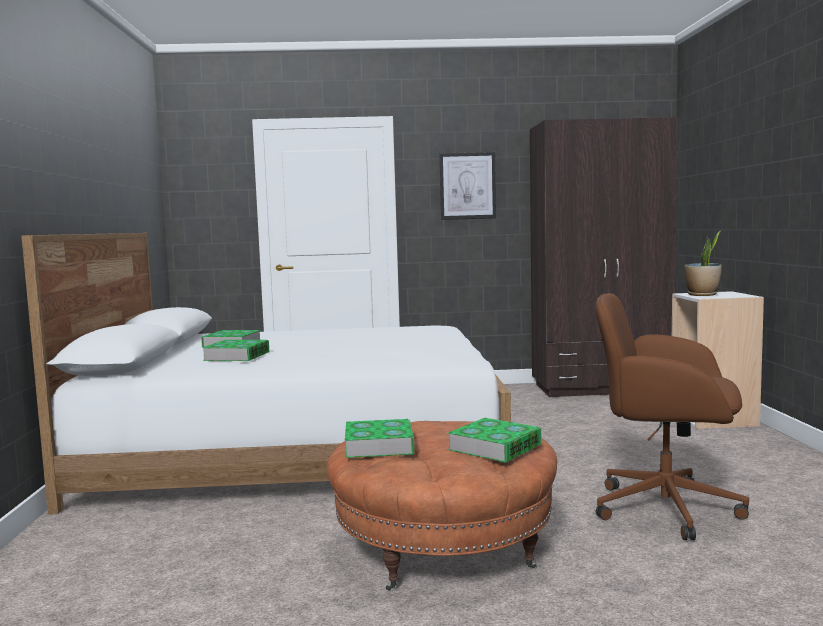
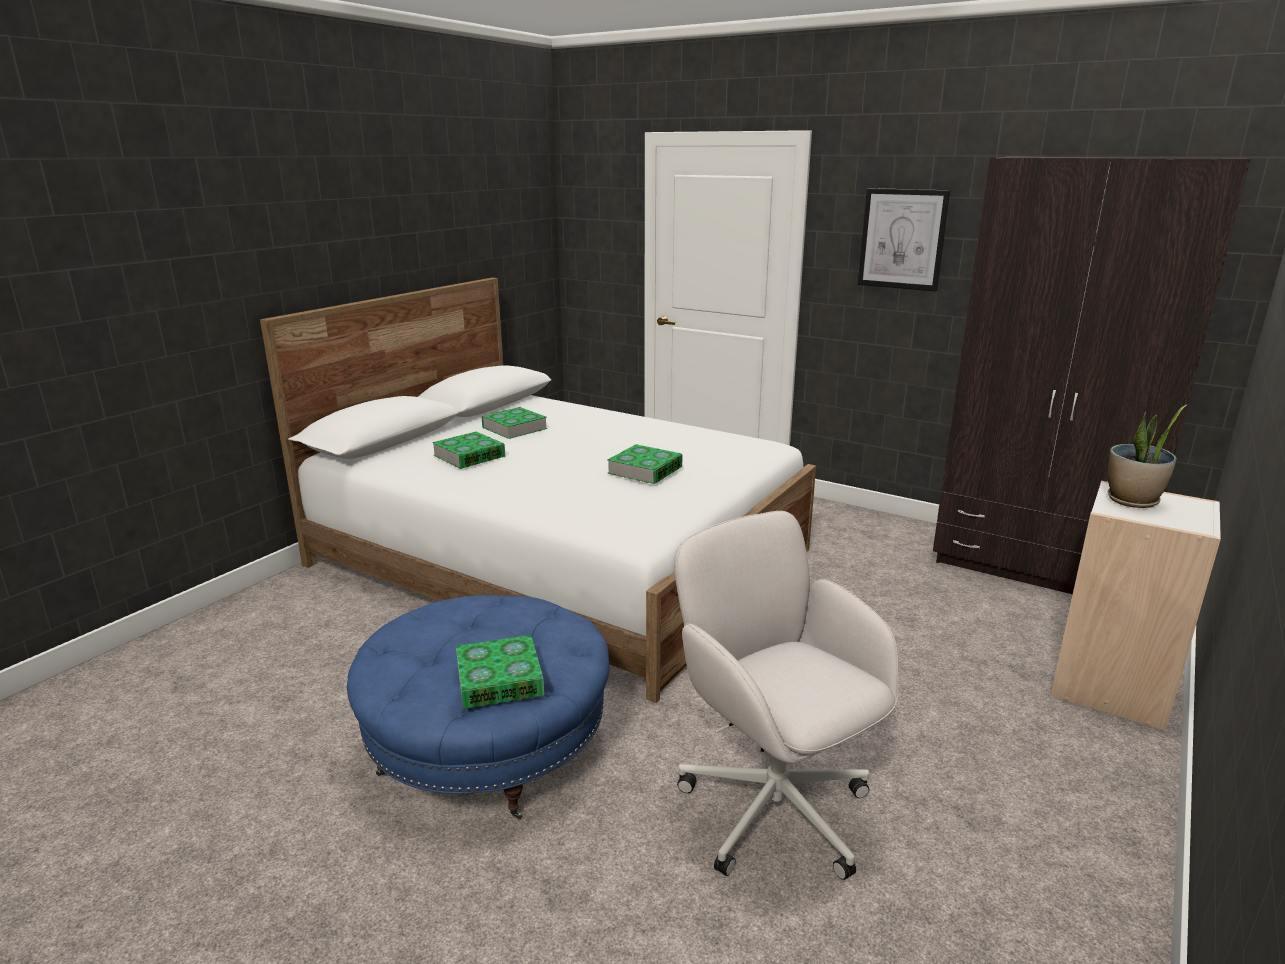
camera: 35 degrees right, 15 degrees up
(379, 445) = (423, 628): book -> book (645, 470)
(443, 548) = (488, 747): brown ottoman -> blue ottoman
(665, 509) = (775, 811): brown office chair -> white office chair

